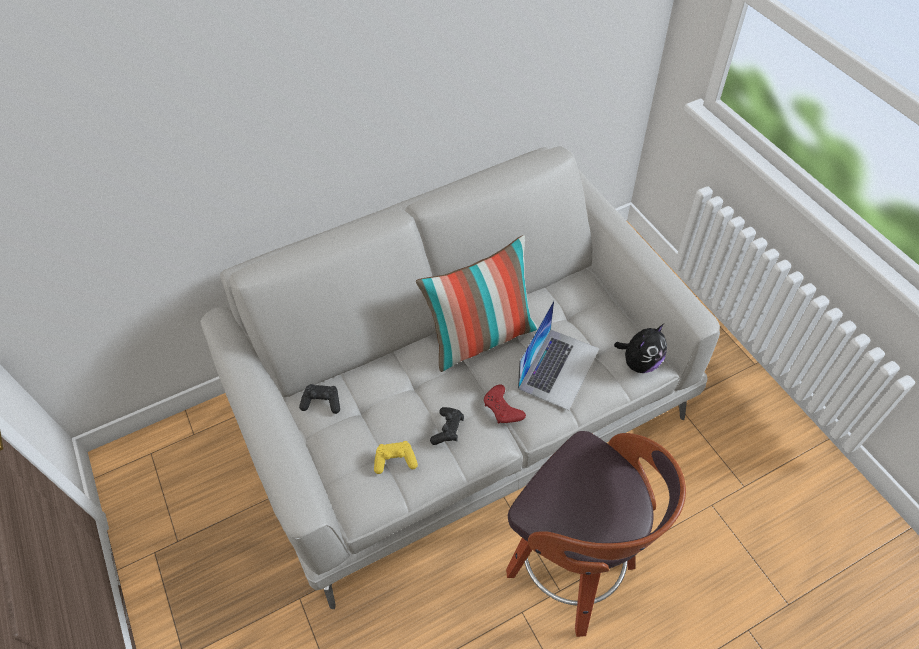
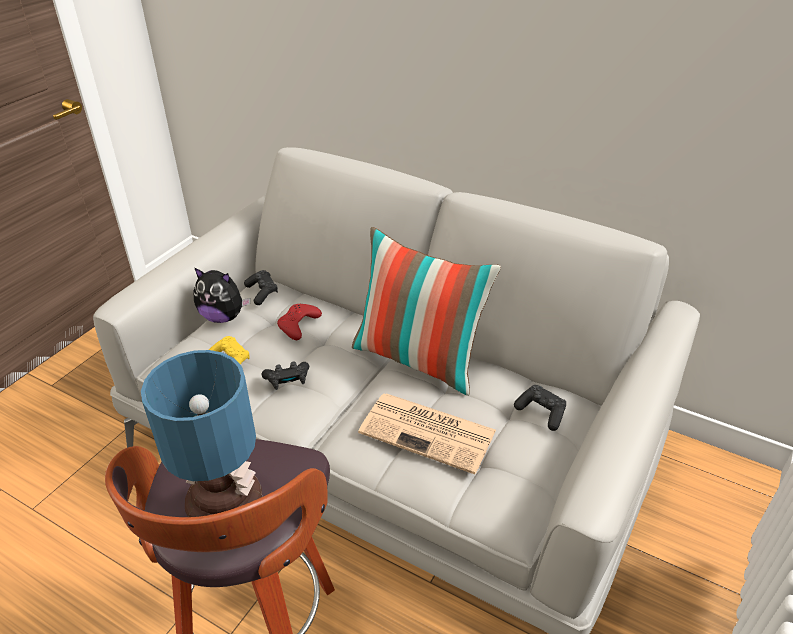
camera: 55 degrees right, 15 degrees down
(502, 408) = (342, 410): red game controller -> red game controller (298, 324)
(558, 368) = (429, 432): laptop -> newspaper
(581, 299) = (541, 412): none -> black game controller
(601, 506) = (222, 506): none -> table lamp
(639, 362) = (504, 506): plush toy -> plush toy (223, 317)

